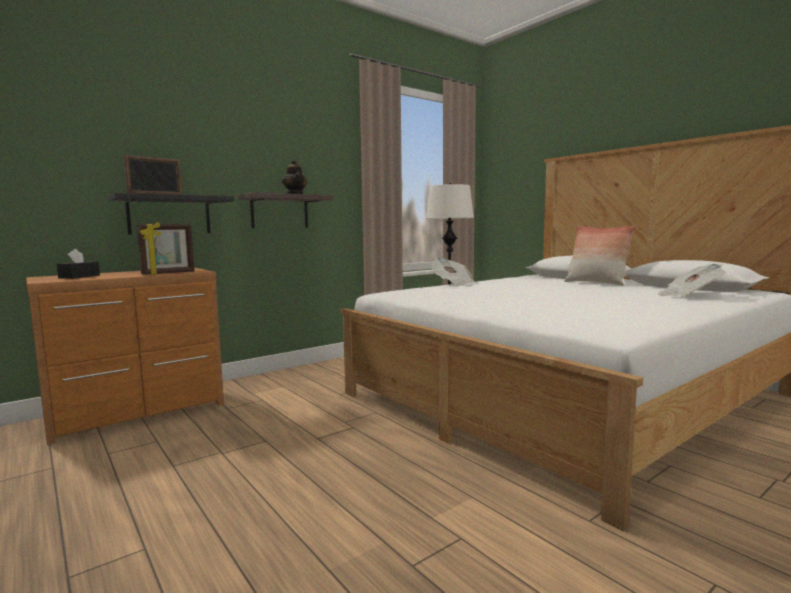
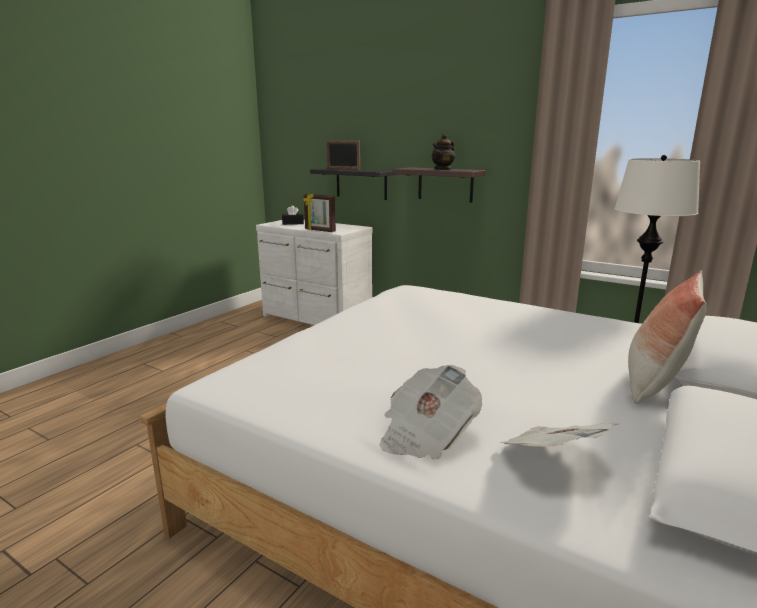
camera: 70 degrees right, 10 degrees up
(139, 412) = (315, 319): brown dresser -> white dresser
(452, 283) = (510, 303): newspaper -> newspaper (426, 435)

